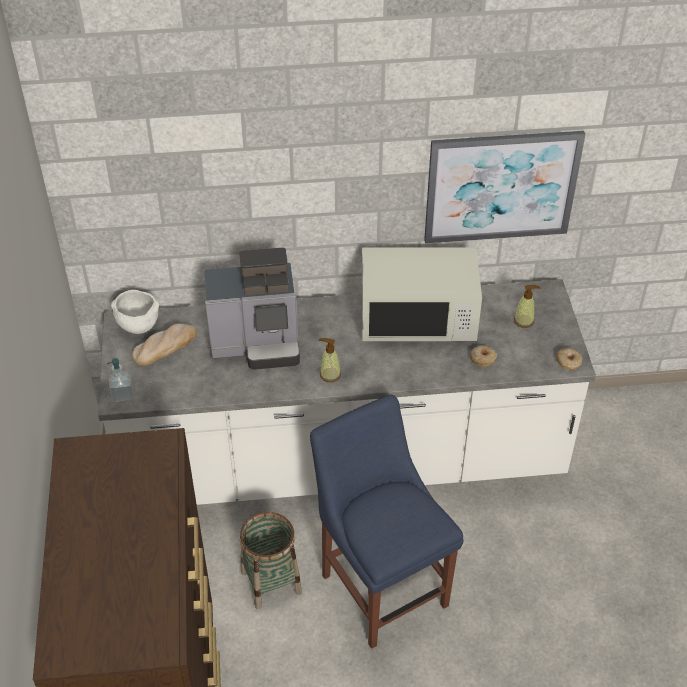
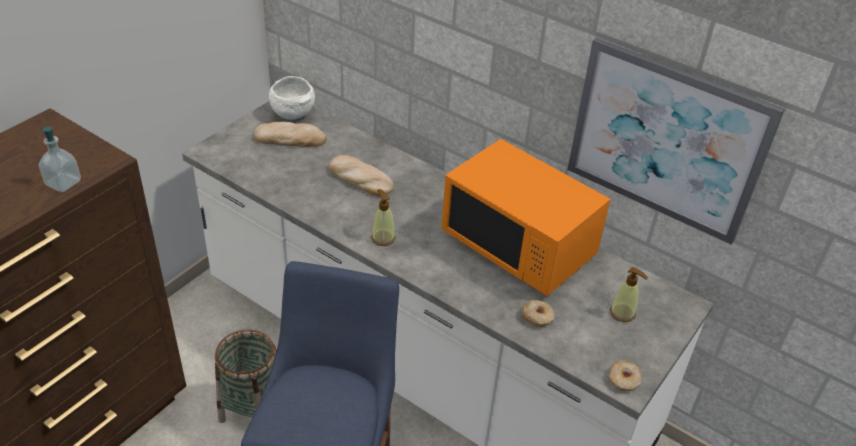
camera: 40 degrees right, 5 degrees down
(122, 394) = (216, 150): soap dispenser -> soap dispenser (63, 183)
(258, 343) = (360, 179): coffee machine -> bread
(418, 319) = (518, 246): white microwave -> orange microwave

